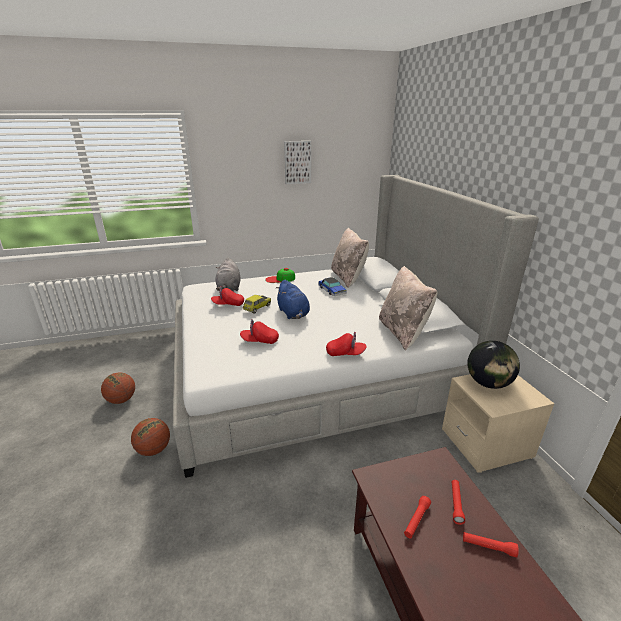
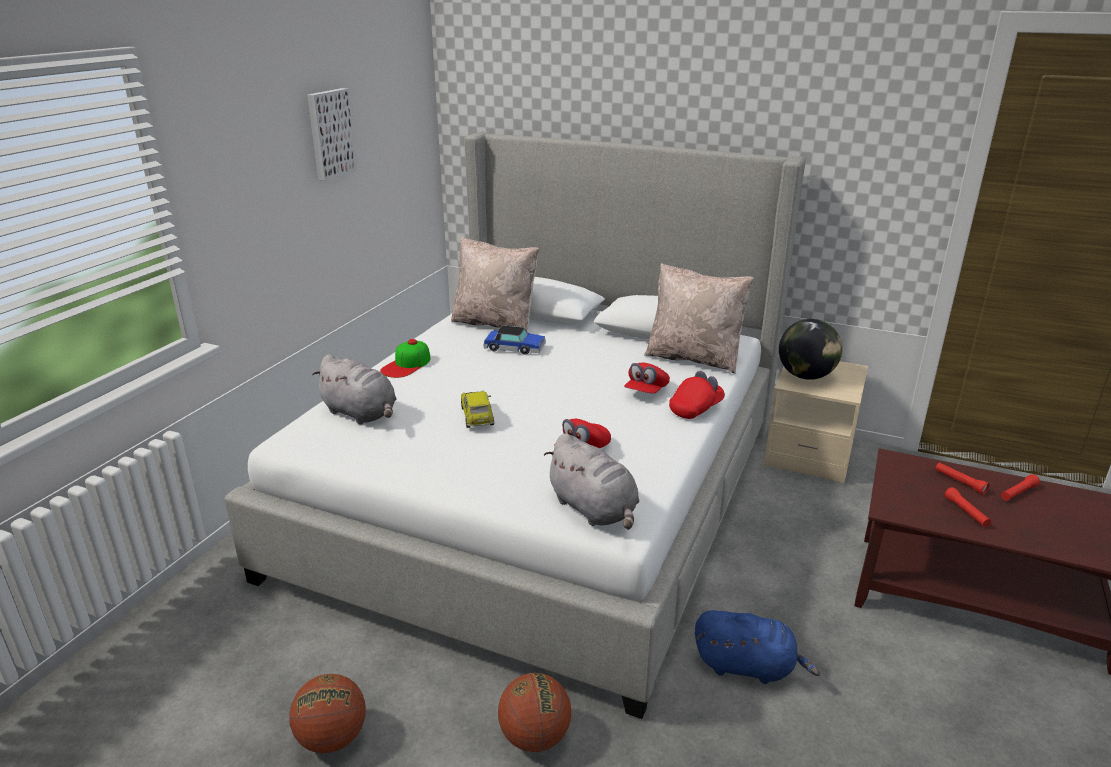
camera: 50 degrees left, 0 degrees up
(211, 363) = (594, 510): none -> grey plush toy
(228, 304) = (426, 434): red cap -> red cap (646, 391)
(293, 314) = (541, 399): blue plush toy -> blue plush toy (748, 666)

